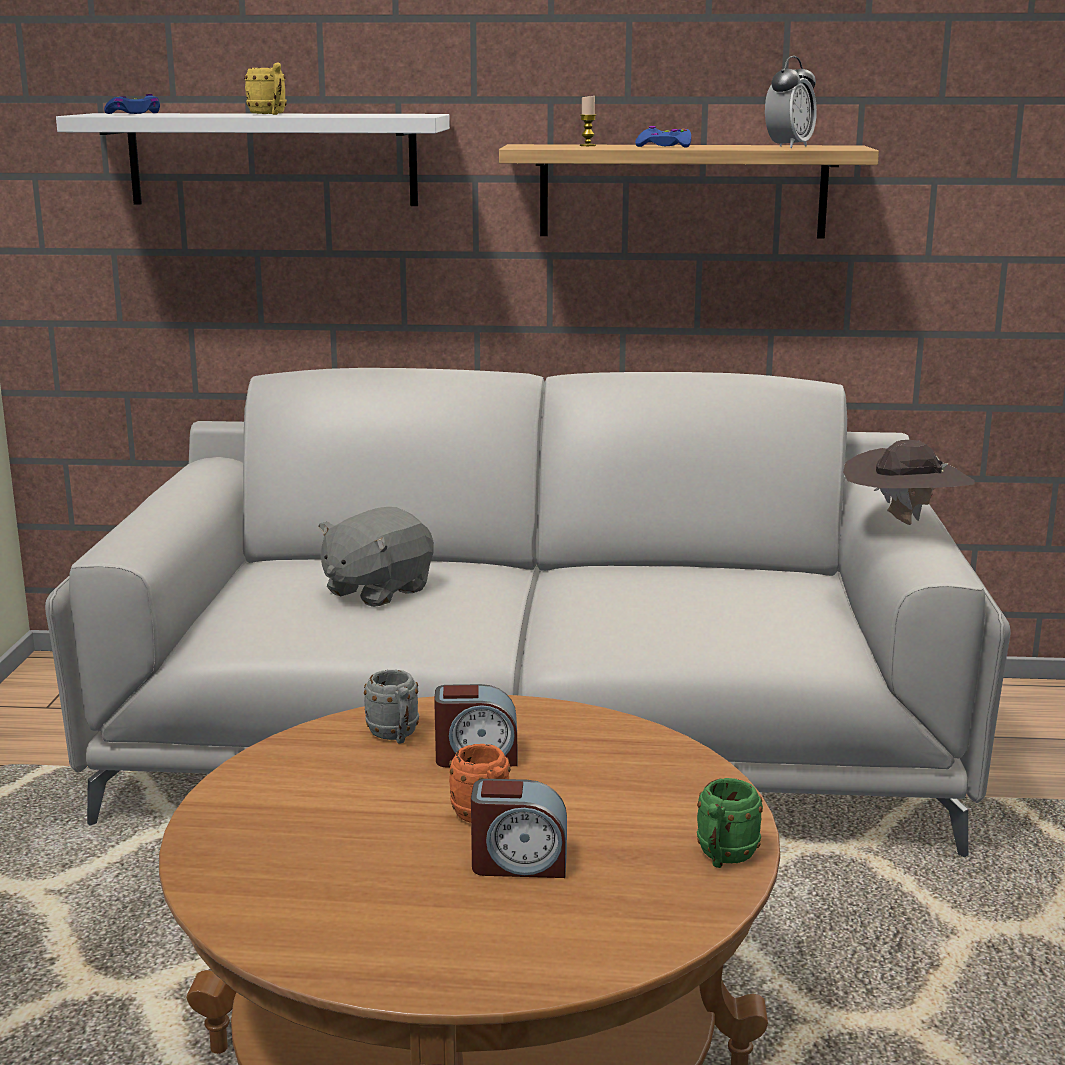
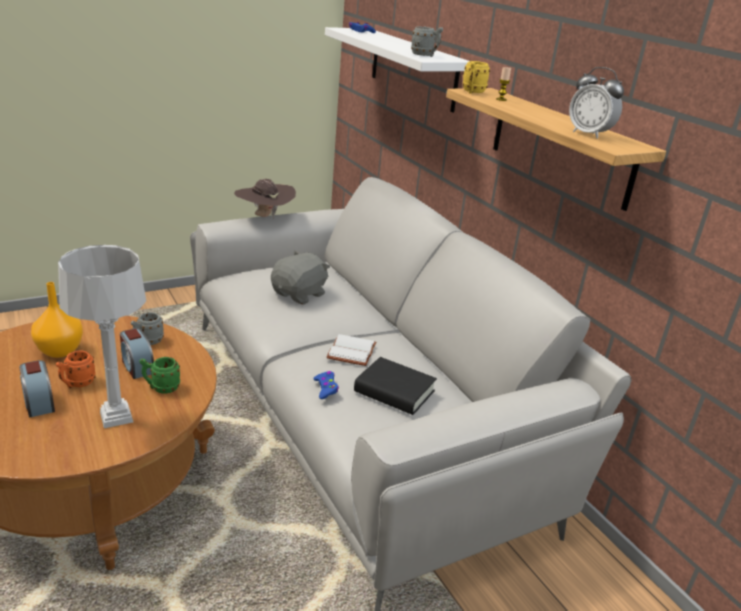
camera: 55 degrees right, 10 degrees up
(270, 114) = (392, 43): yellow mug -> yellow mug (472, 92)
(336, 822) = (59, 351): none -> orange vase
(376, 590) = (300, 294): grey plush toy -> grey plush toy turned 120 degrees clockwise
(387, 114) = (425, 55): none -> grey mug
(604, 595) = (353, 352): none -> white book
(631, 797) = (116, 417): none -> grey table lamp
(664, 146) = (529, 112): blue game controller -> blue game controller (326, 388)
(724, 857) = (64, 457): green mug -> green mug (161, 388)
(734, 595) = (394, 391): none -> black book
(788, 147) = (589, 134): alarm clock -> alarm clock turned 45 degrees clockwise
(903, 525) = (465, 411): brown hat -> brown hat (264, 216)

